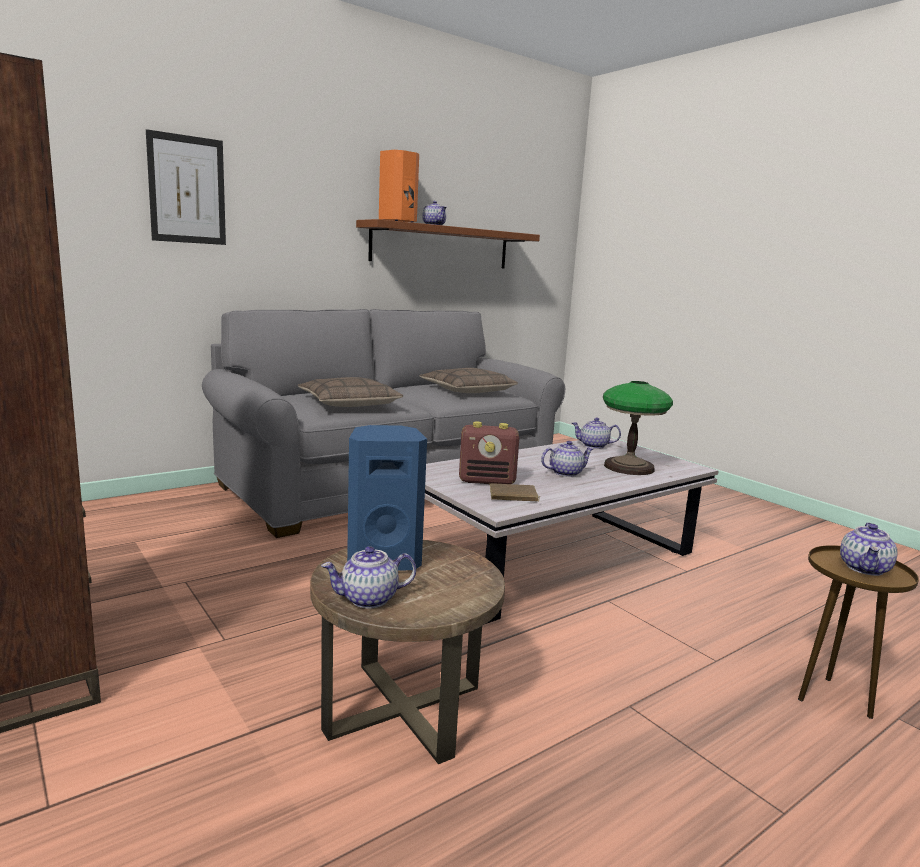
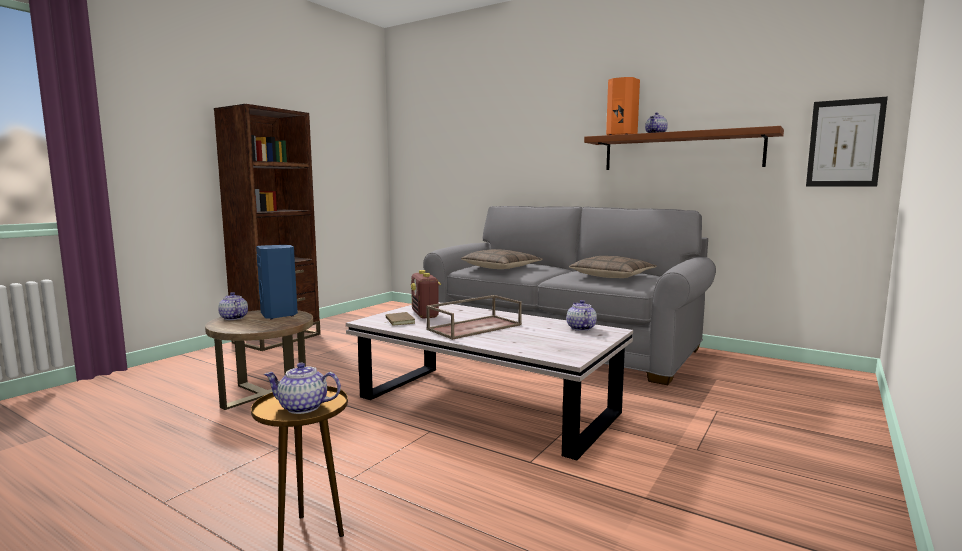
camera: 70 degrees right, 5 degrees down
(187, 190) = (490, 136): picture -> picture (845, 143)
(565, 473) = (475, 327): teapot -> brown tray
(628, 467) = (525, 340): table lamp -> none

